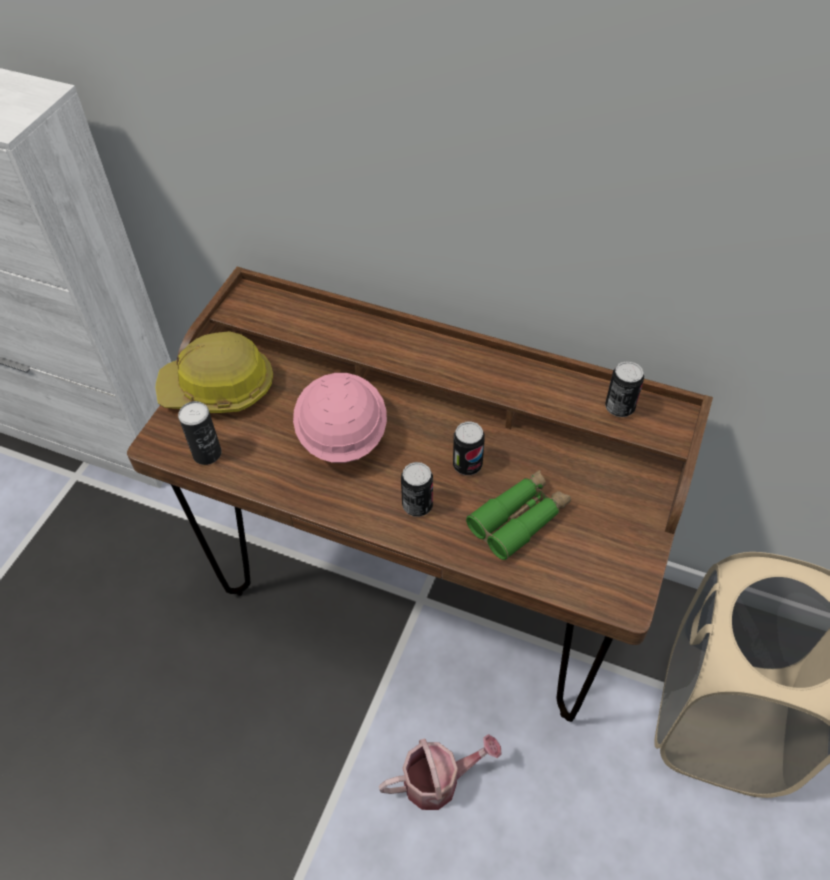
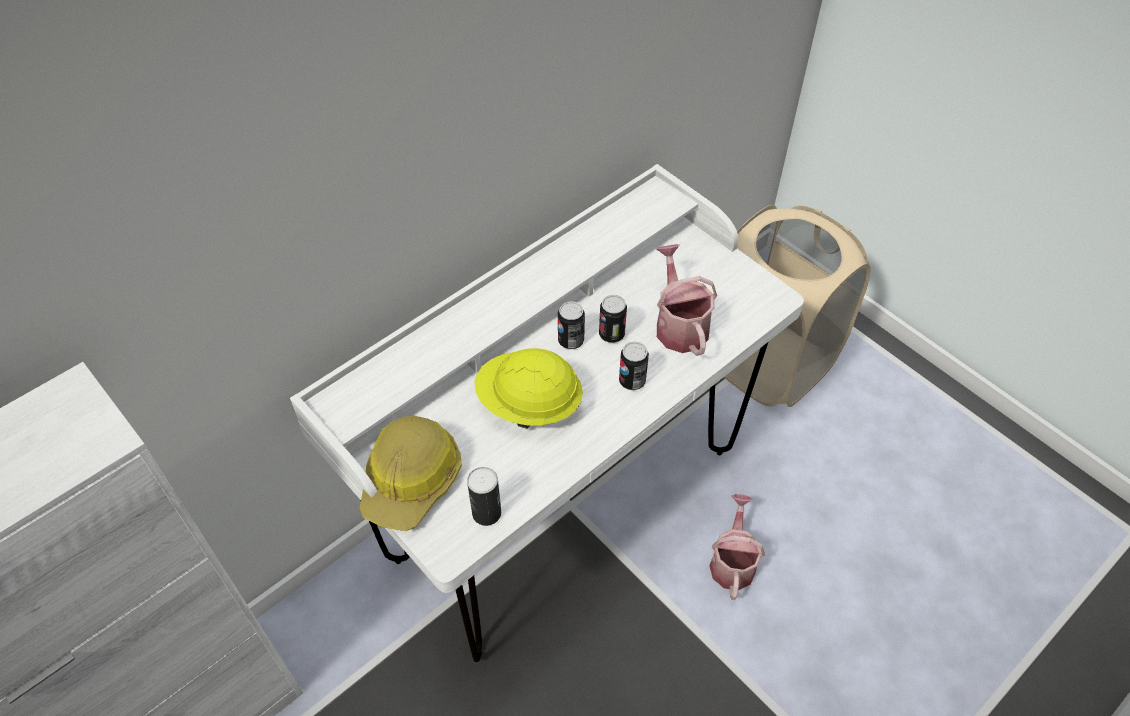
camera: 65 degrees left, 0 degrees up
(341, 434) = (529, 404): pink hard hat -> yellow hard hat
(419, 592) = (563, 503): brown desk -> white desk
(519, 519) = (679, 324): green binoculars -> watering can
(619, 407) = (633, 215): can -> can (571, 340)

